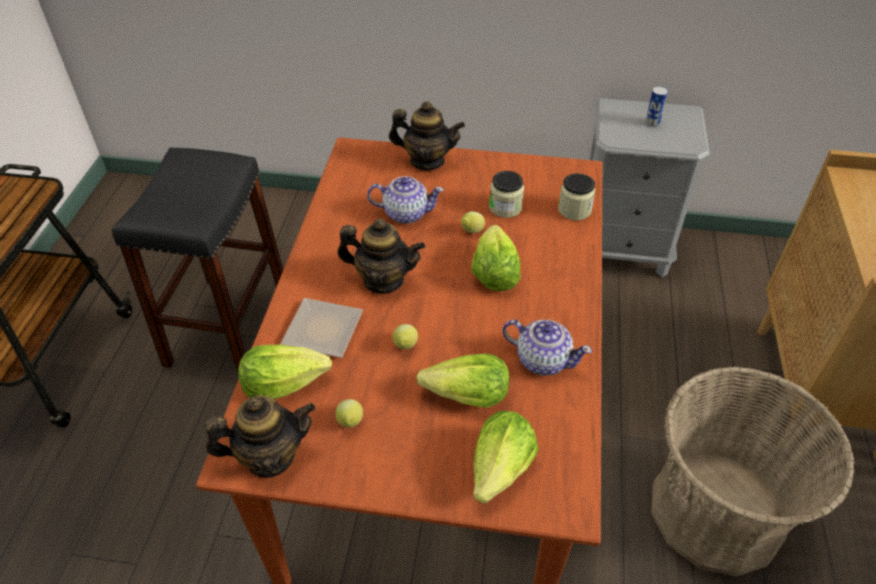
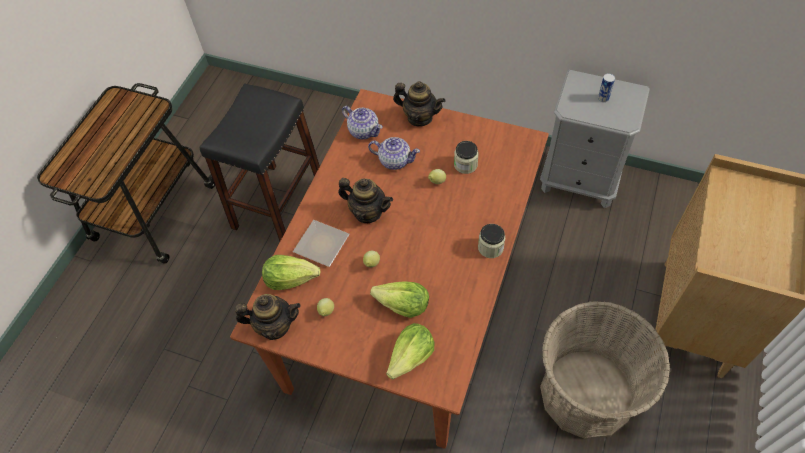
camera: 15 degrees right, 10 degrees up
(494, 273) = (443, 217): lettuce -> none
(542, 359) = (458, 287): teapot -> teapot (363, 131)
(574, 210) = (514, 173): jar -> jar (490, 247)

